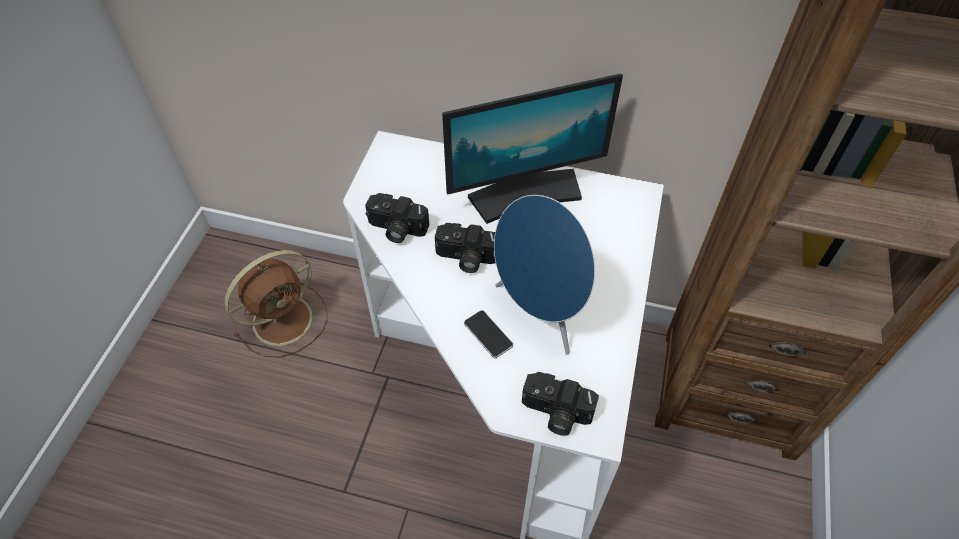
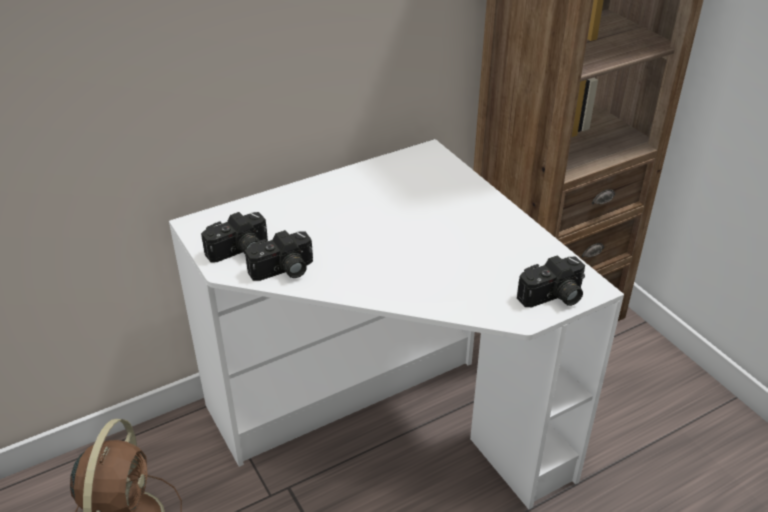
camera: 45 degrees left, 15 degrees down
(465, 258) = (365, 255): camera -> camera (239, 251)
(488, 334) = (447, 286): phone -> none
(525, 193) = (351, 193): monitor -> none
(540, 313) = (462, 252): blue speaker -> none

